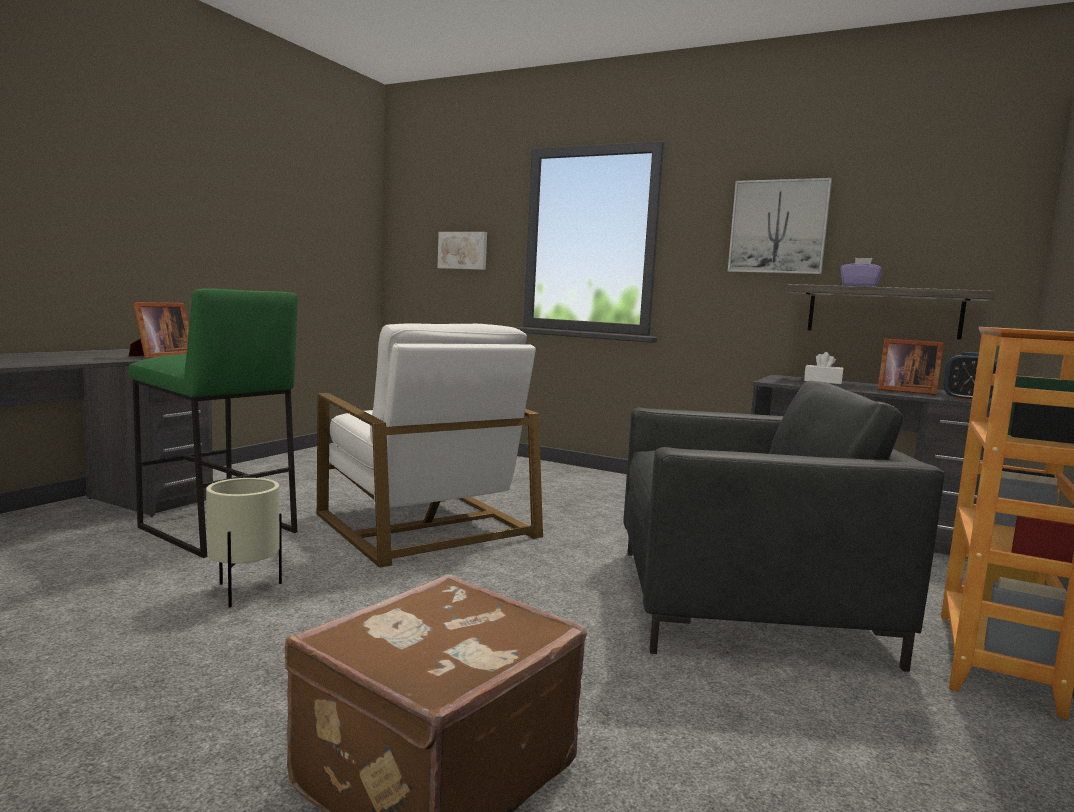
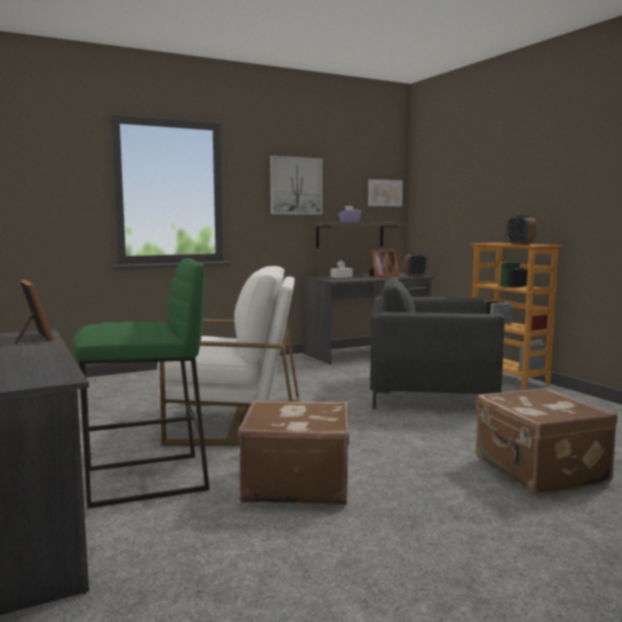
camera: 55 degrees left, 0 degrees up
(244, 592) = (296, 484): beige planter -> brown suitcase
(463, 250) = (44, 200): picture -> picture (384, 193)
(744, 602) = (429, 392): grey armchair -> grey armchair turned 120 degrees counterclockwise
(1031, 329) = (520, 244): none -> alarm clock

